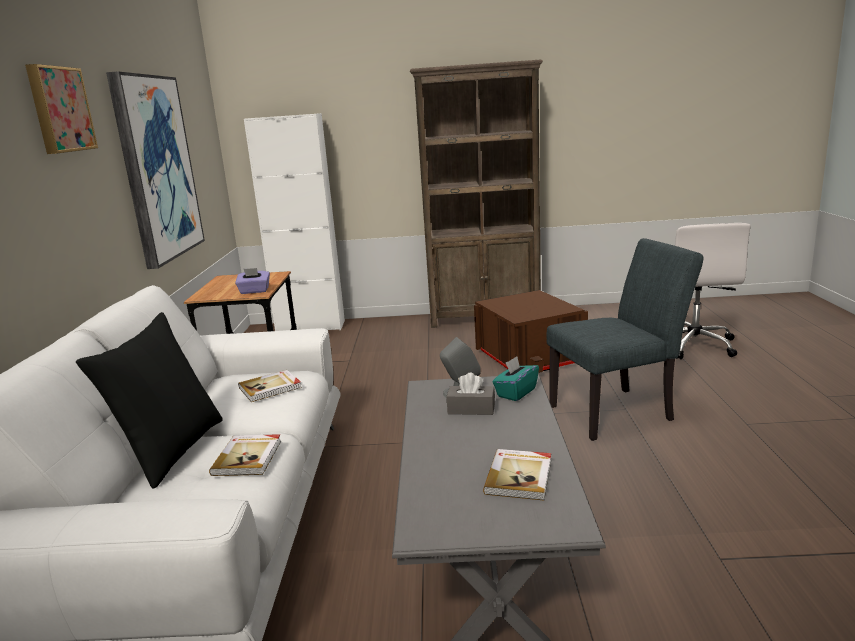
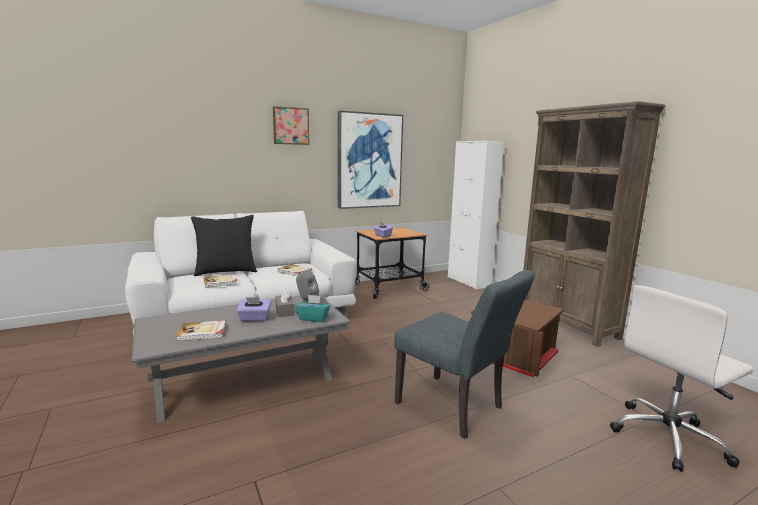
camera: 60 degrees right, 5 degrees down
(486, 432) = (254, 318): none -> purple tissue box

